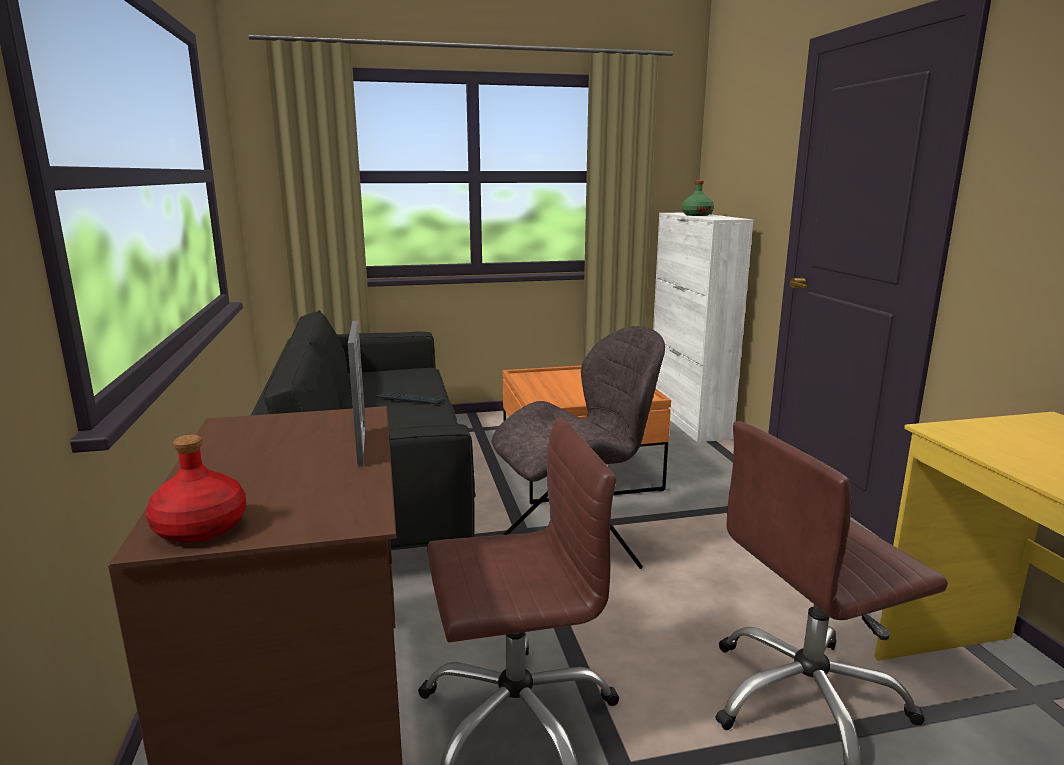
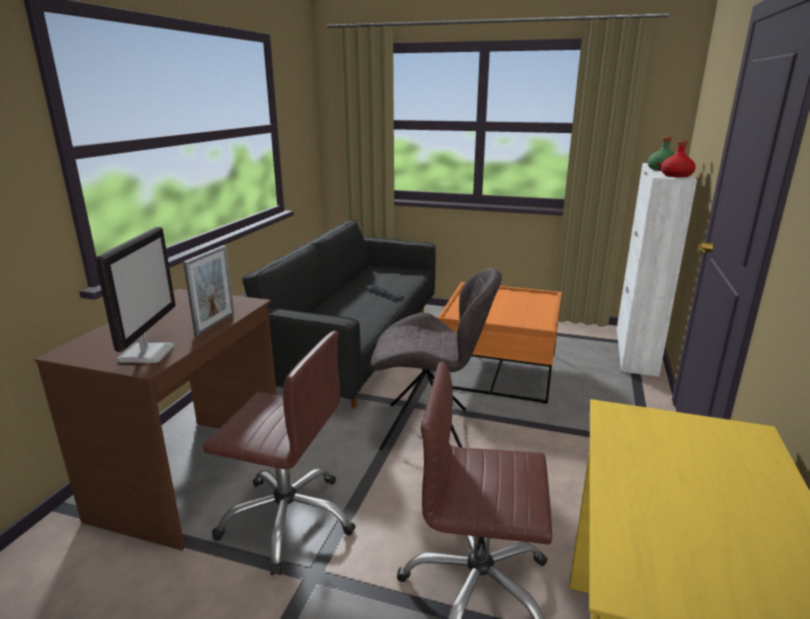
camera: 30 degrees right, 5 degrees up
(202, 527) = (85, 351): red bottle -> red bottle (676, 175)
(324, 503) = (147, 353): none -> monitor

